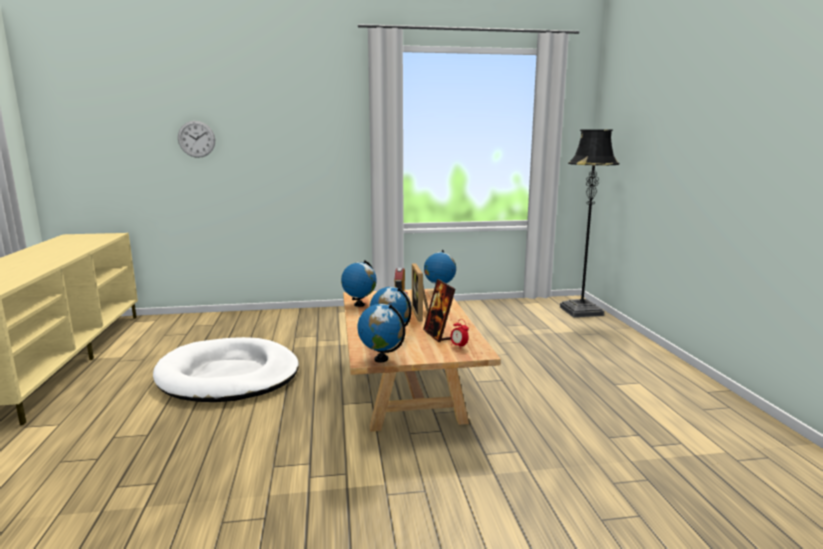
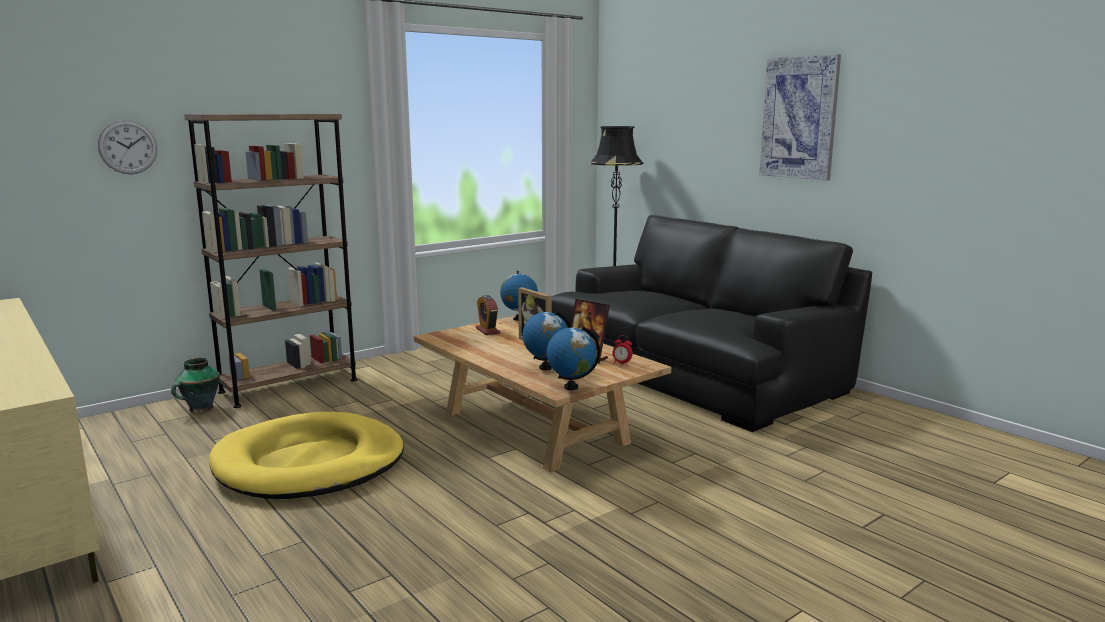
camera: 30 degrees left, 0 degrees up
(224, 321) = (200, 409): none -> vase
(228, 375) = (310, 463): white dog bed -> yellow dog bed
(291, 316) = (289, 386): none -> brown bookcase
(359, 305) = (457, 345): globe -> none
(610, 368) = (694, 372): none -> black sofa
(756, 113) = (799, 118): none -> picture

